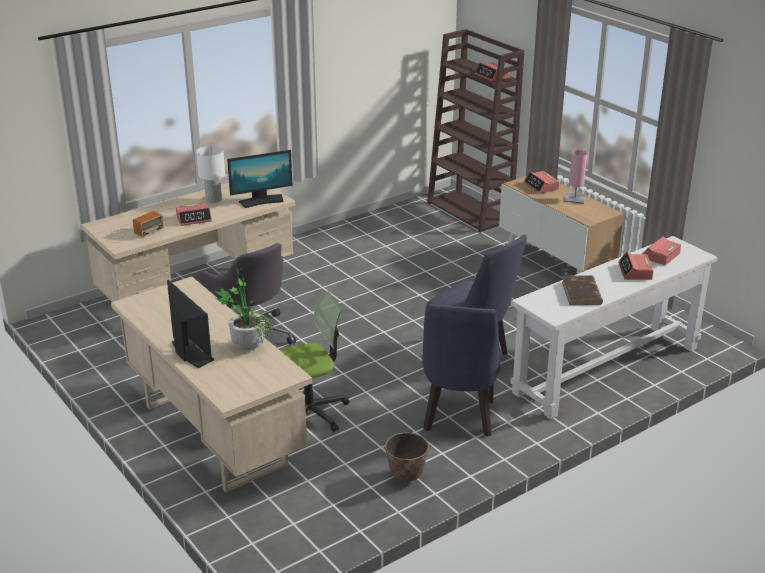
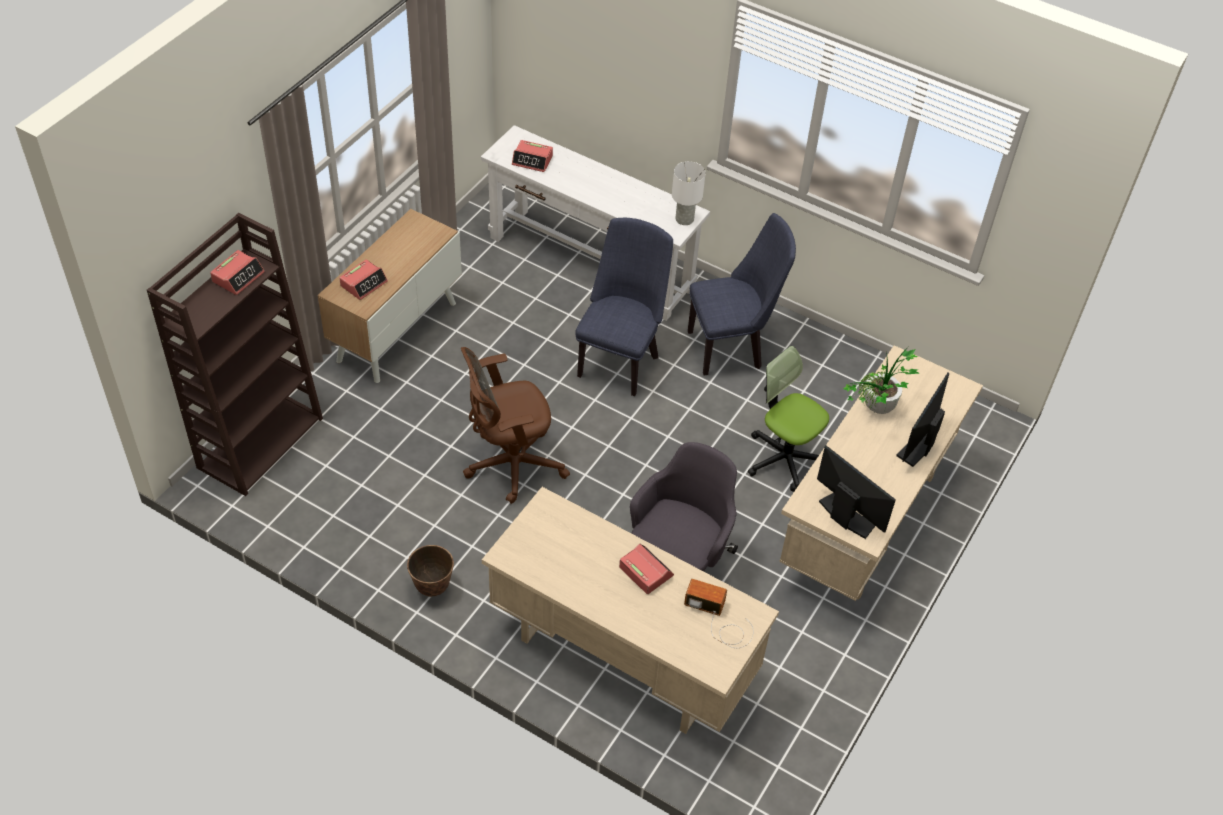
camera: 115 degrees left, 20 degrees up
(213, 199) = (581, 575): white table lamp -> white table lamp (685, 219)
(261, 201) = (560, 520): monitor -> monitor (846, 516)
(392, 289) = (510, 465): none -> brown office chair
(406, 477) = (832, 363): planter -> planter (432, 587)
(575, 198) = (388, 250): pink table lamp -> none
(581, 293) = (639, 202): brown book -> none
(635, 272) = (576, 173): alarm clock -> none

